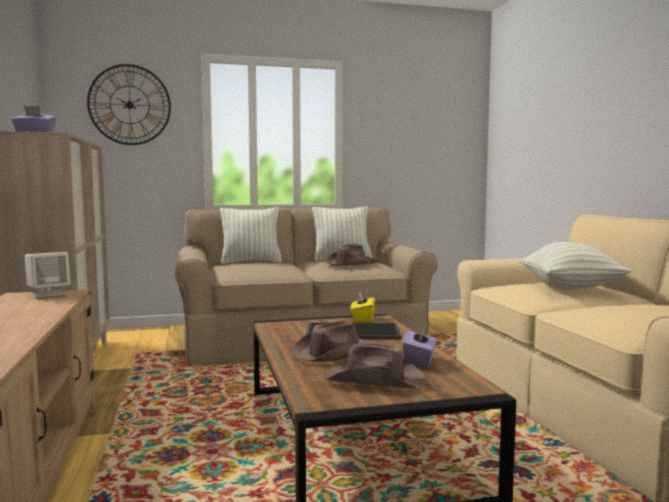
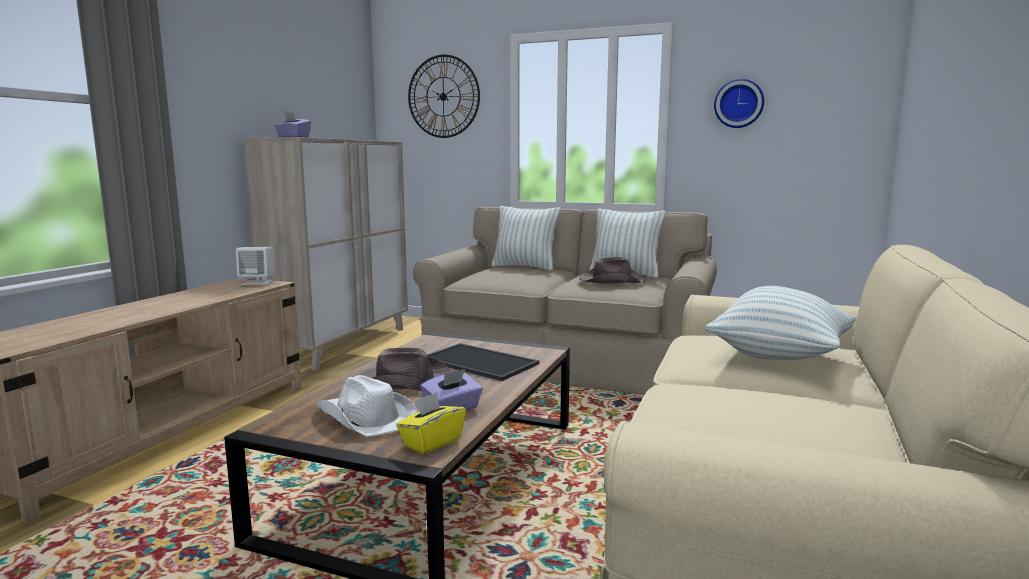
camera: 35 degrees right, 5 degrees up
(362, 319) = (525, 350): yellow tissue box -> yellow tissue box (431, 442)
(375, 380) = (366, 418): brown hat -> white hat
(392, 127) = (738, 104): none -> wall clock

